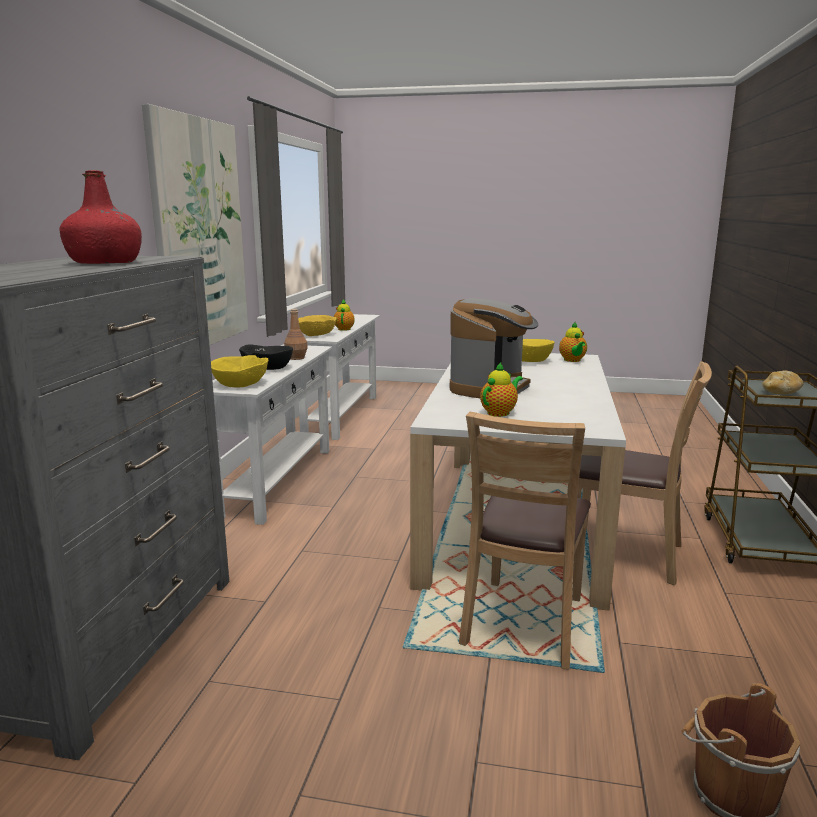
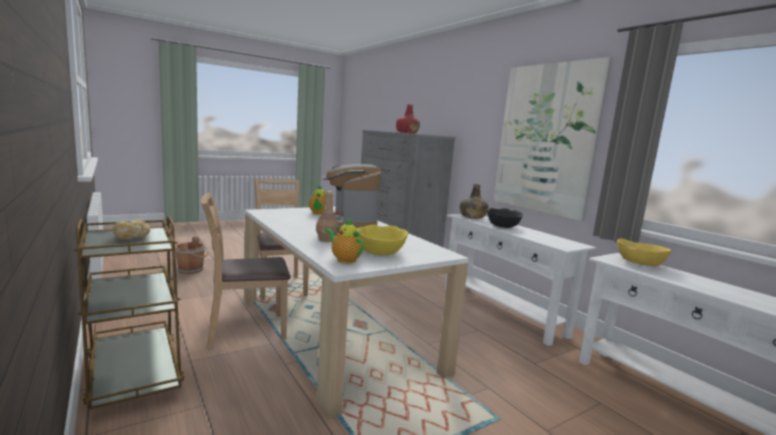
camera: 135 degrees right, 5 degrees down
(240, 384) = (472, 217): yellow bowl -> green bottle
(296, 358) = (528, 235): brown bottle -> brown bottle (327, 239)
(344, 329) = (678, 280): teapot -> none

